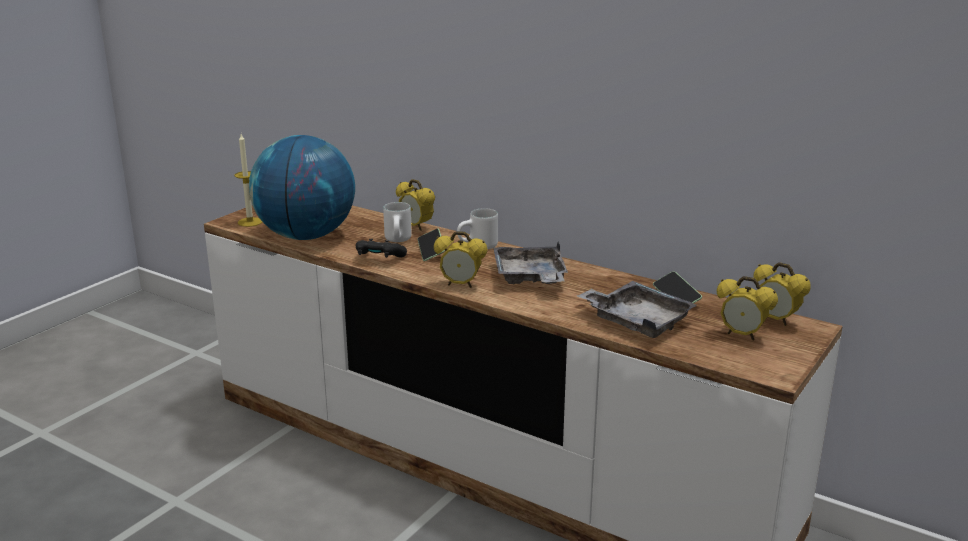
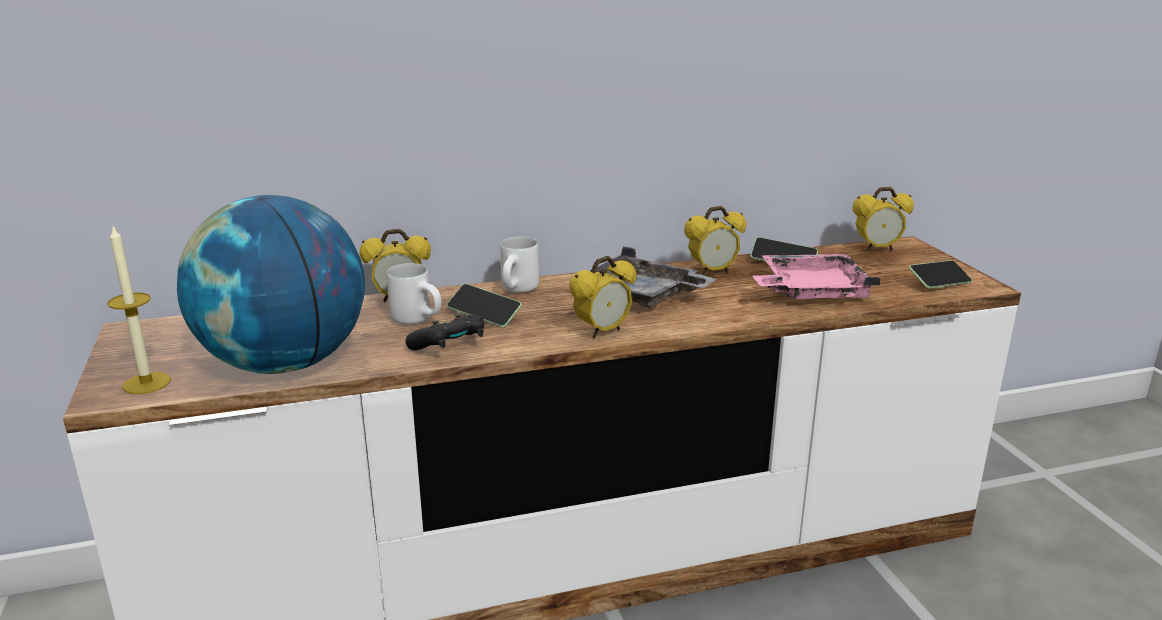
camera: 50 degrees left, 0 degrees up
(637, 321) = (811, 292): grey tray -> pink tray
(742, 335) = (892, 269): alarm clock -> alarm clock (712, 272)
(746, 358) = (939, 283): none -> phone

